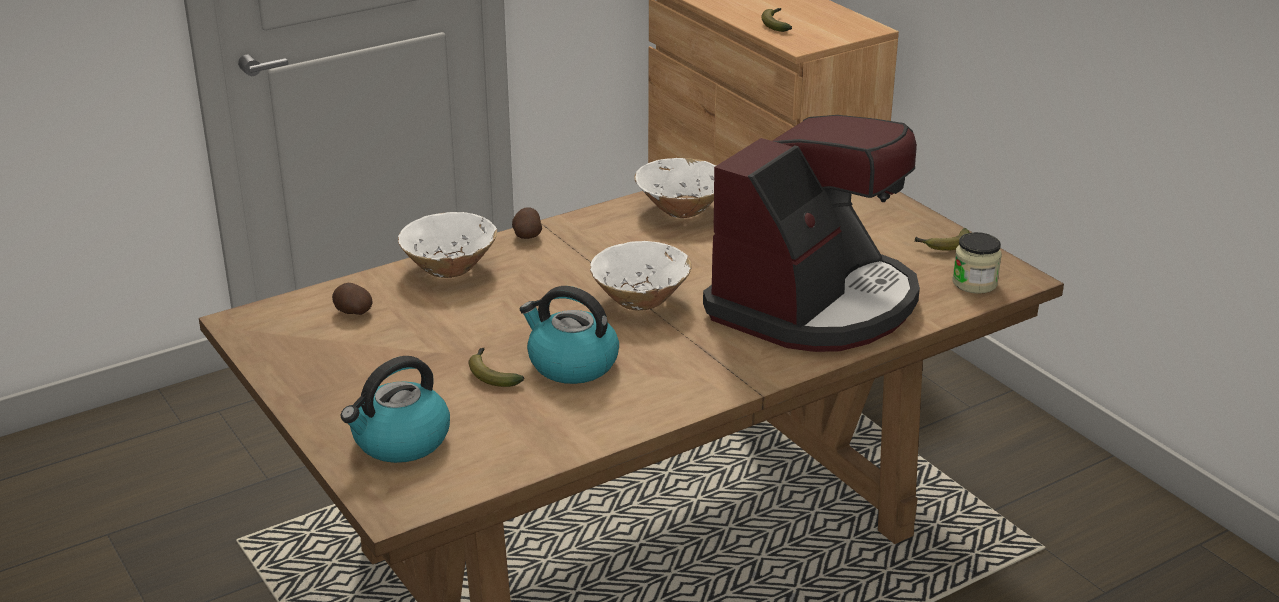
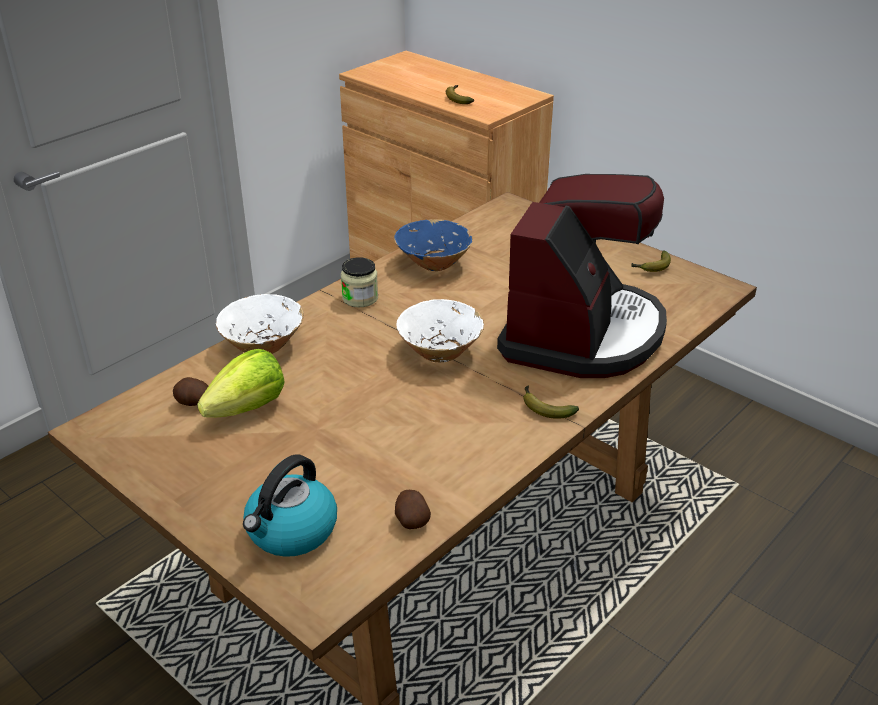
camera: 15 degrees left, 5 degrees up
(407, 325) = (248, 408): none -> lettuce
(492, 374) = (345, 445): banana -> banana (544, 408)
(527, 235) = (317, 304): potato -> potato (411, 520)
(571, 364) = (410, 423): kettle -> none
(681, 209) = (434, 263): white bowl -> blue bowl
(974, 283) = (692, 296): jar -> jar (360, 298)

